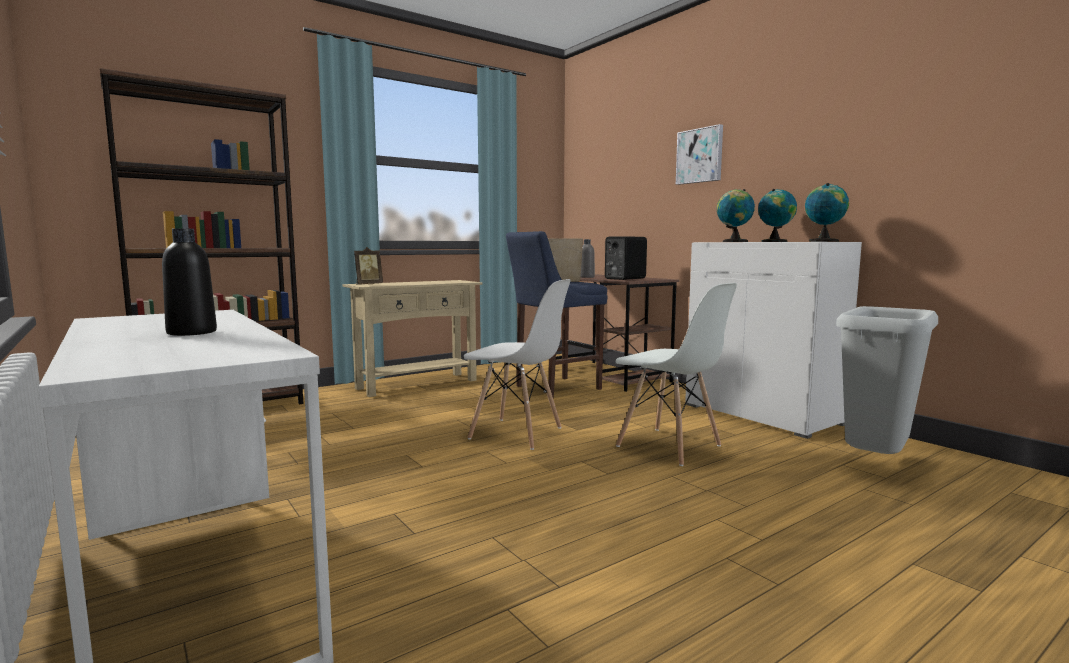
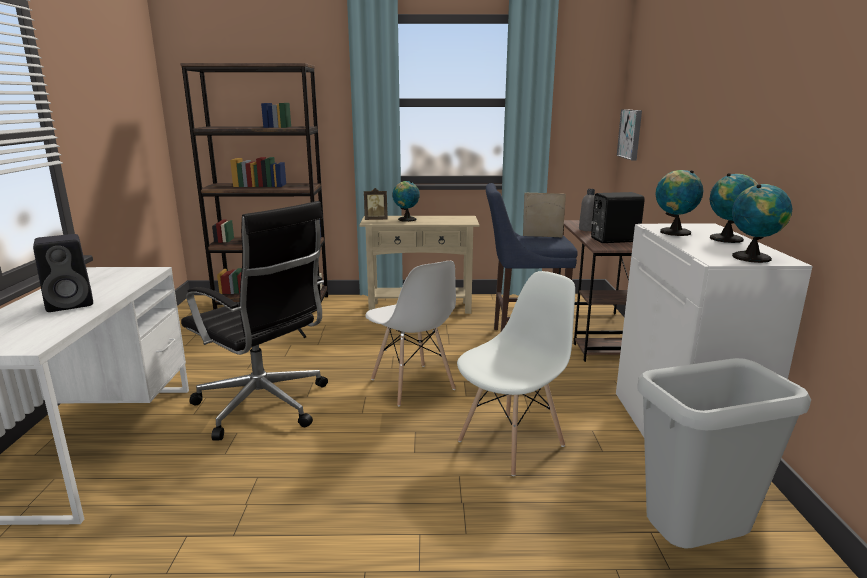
camera: 35 degrees right, 10 degrees up
(192, 332) = (72, 303): black bottle -> black speaker
(386, 485) = (264, 406): none -> black office chair
(399, 283) = (406, 219): none -> globe
(669, 446) = (512, 442): white chair -> white chair turned 120 degrees counterclockwise
(700, 156) = (709, 105): picture -> picture (631, 134)

